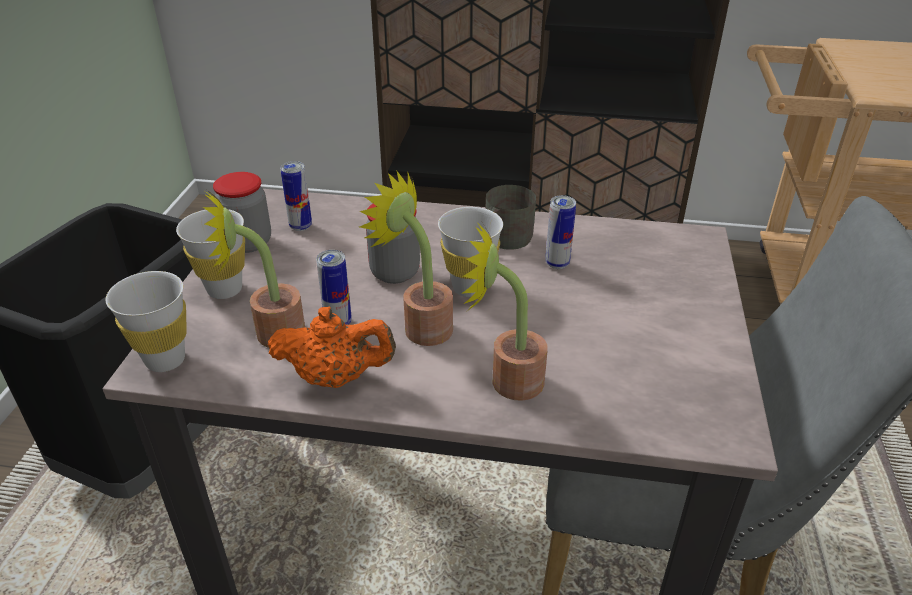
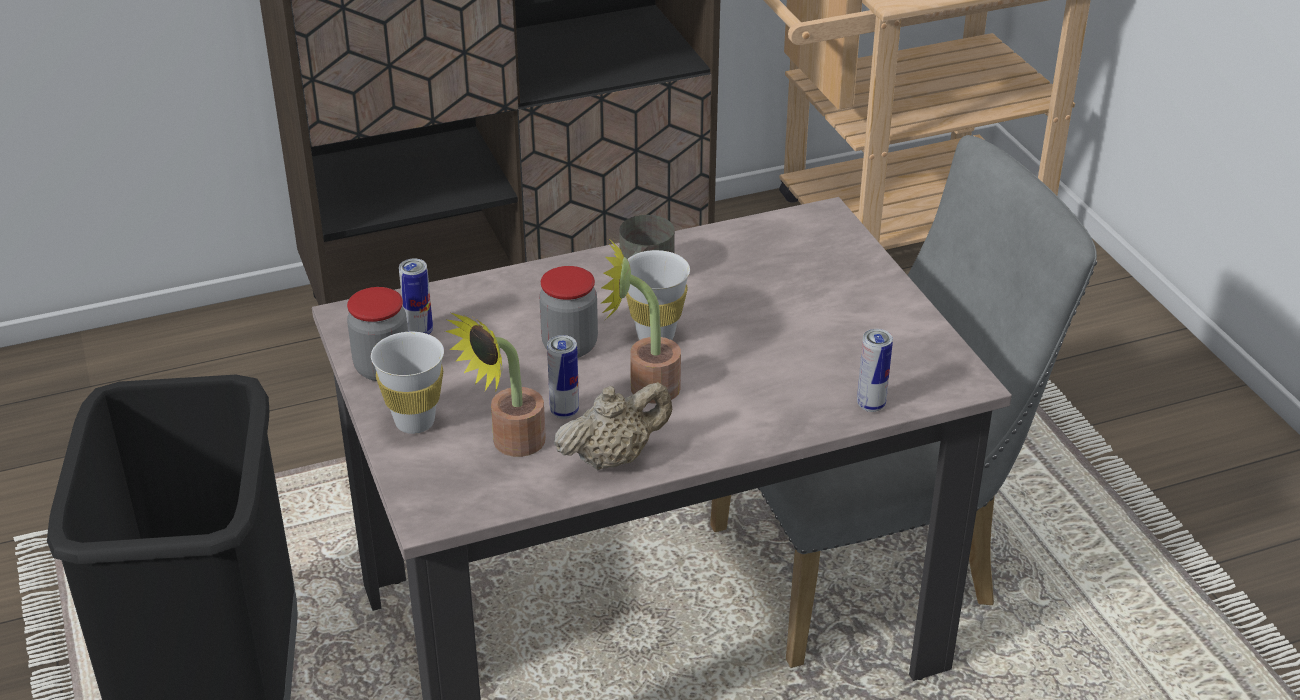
camera: 30 degrees left, 0 degrees up
(165, 360) = (435, 503): white cup -> none
(336, 378) = (613, 458): orange teapot -> beige teapot
(506, 380) = (761, 405): potted plant -> none
(557, 263) = (716, 285): can -> can (871, 405)

